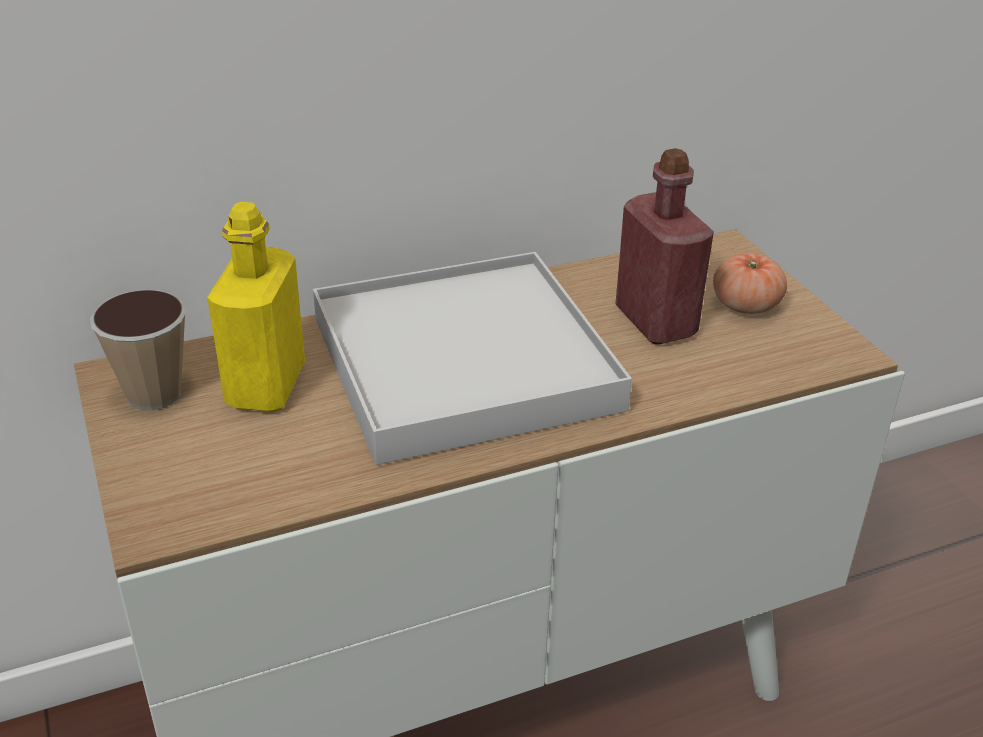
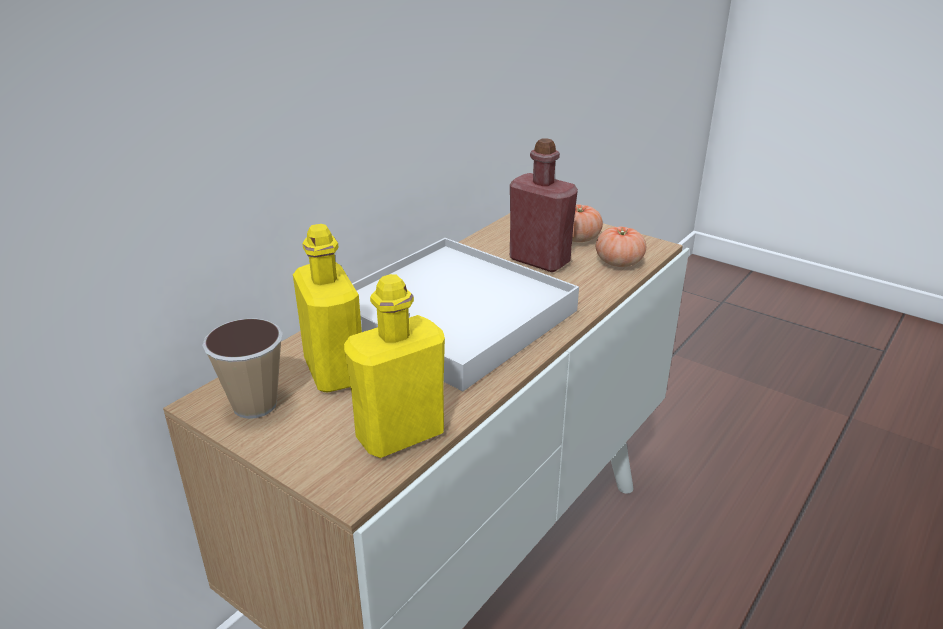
camera: 30 degrees left, 5 degrees down
(258, 489) = (400, 435): none -> yellow bottle
(766, 360) = (619, 262): none -> tomato

